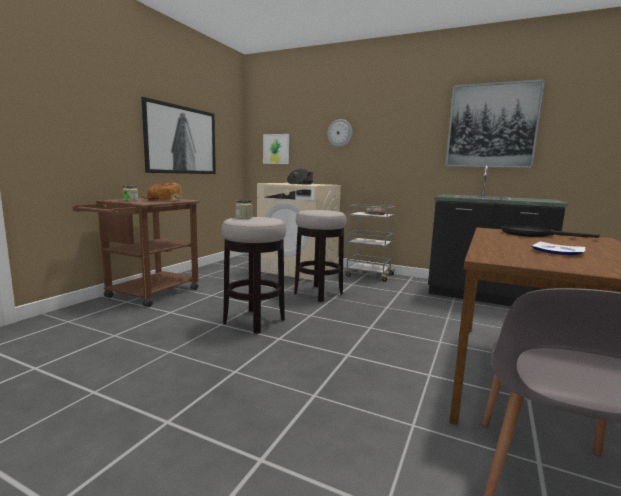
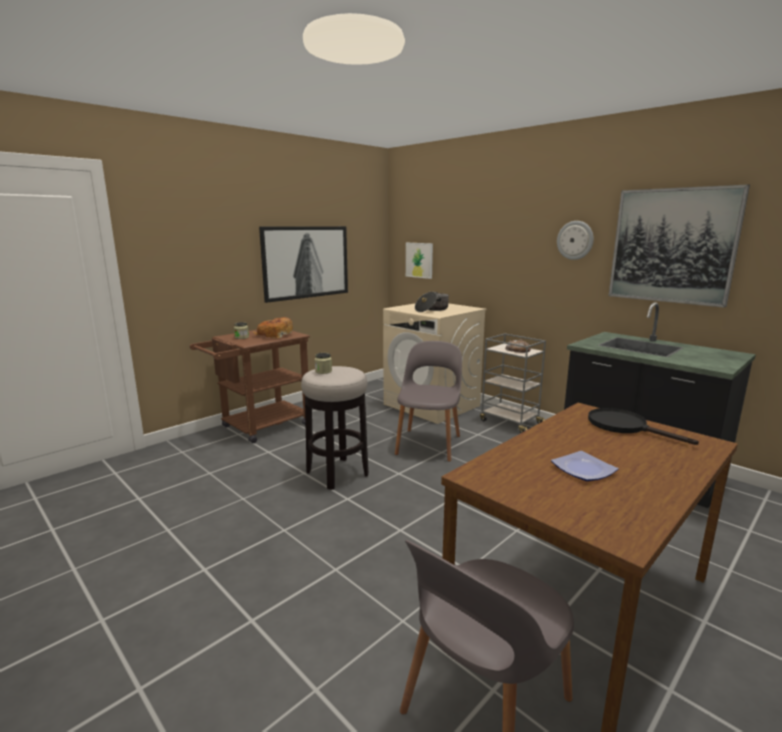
camera: 20 degrees right, 5 degrees up
(318, 293) = (429, 444): stool -> grey chair
(340, 133) = (487, 245): wall clock -> wall clock (575, 240)

